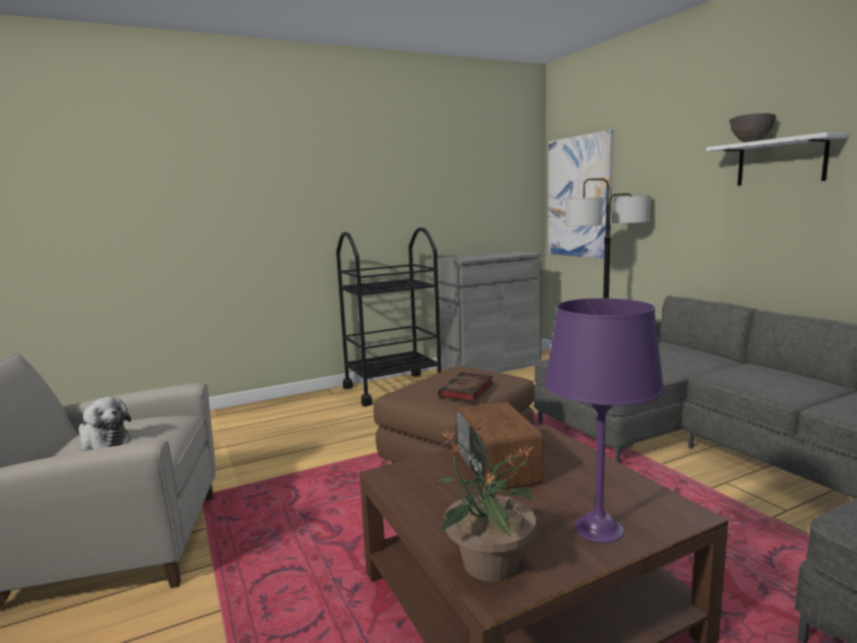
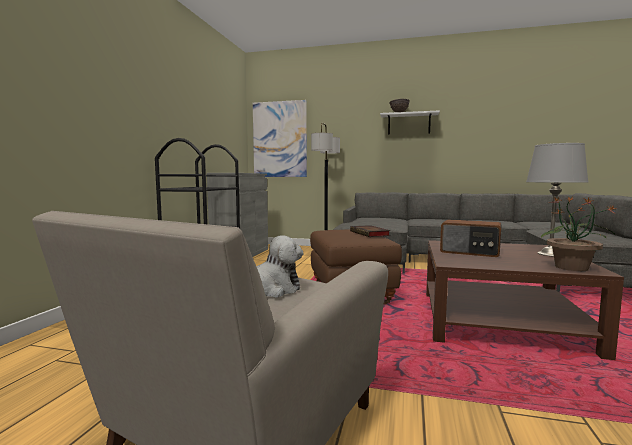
camera: 50 degrees left, 5 degrees down
(597, 529) = (550, 254): purple table lamp -> grey table lamp

